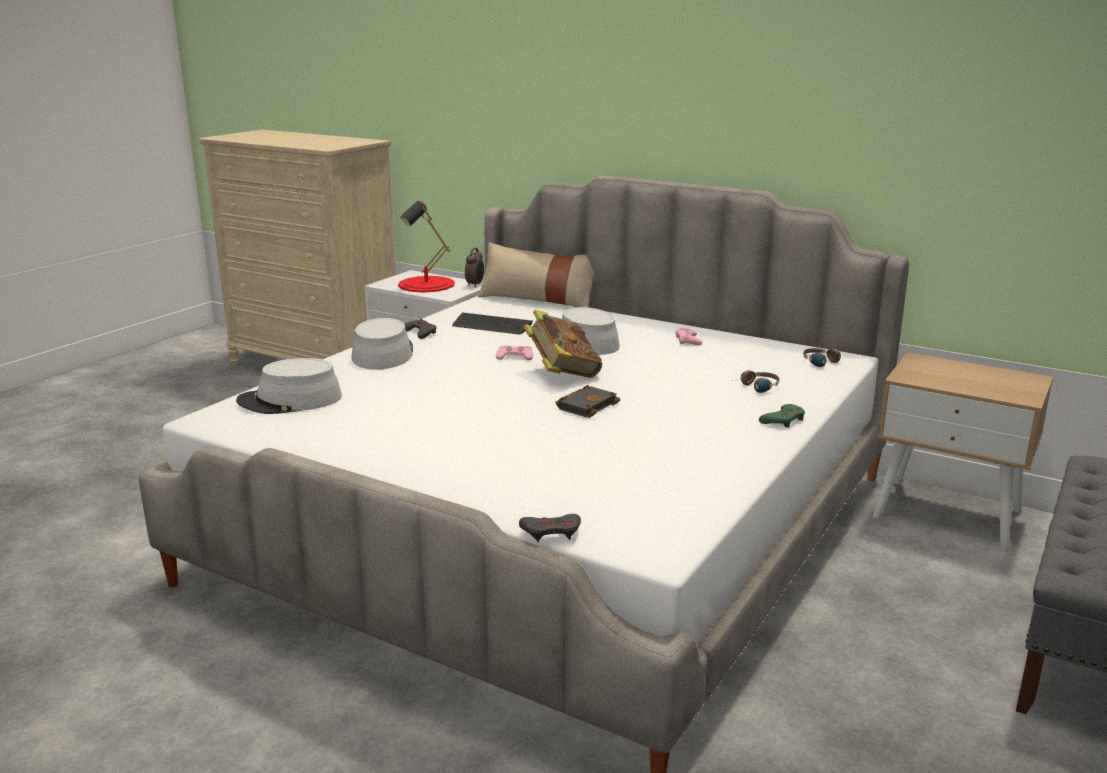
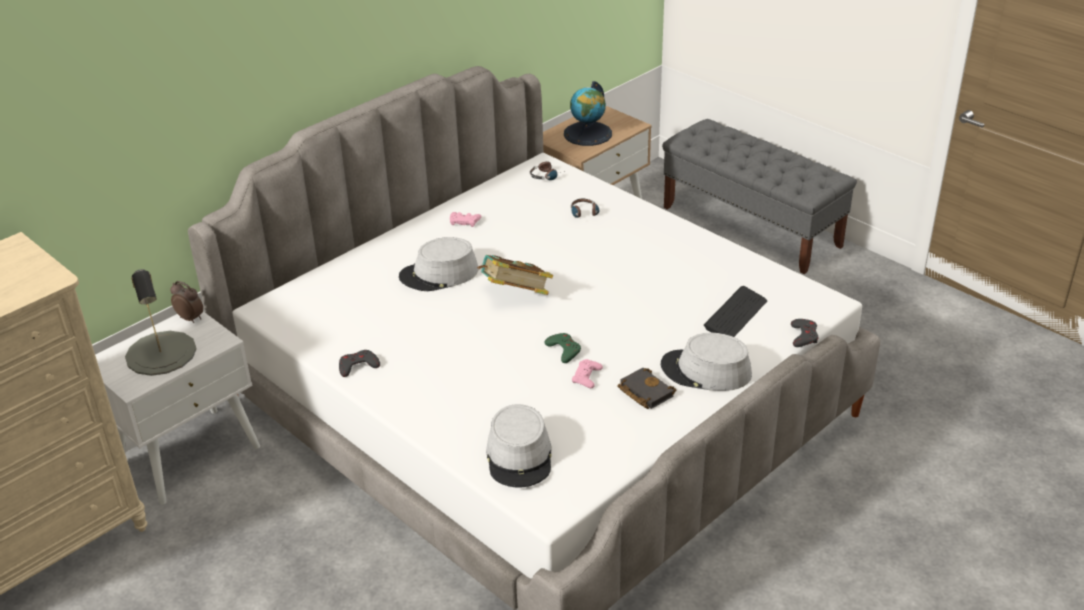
camera: 75 degrees left, 15 degrees up
(382, 354) = (412, 394): grey hat -> grey hat (706, 371)
(426, 284) = (161, 353): red table lamp -> grey table lamp
(491, 326) = (361, 319): keyboard -> keyboard (736, 314)
(515, 357) = (462, 315): pink game controller -> pink game controller (587, 377)
(538, 300) = (293, 282): beige pillow -> none
(586, 405) = (592, 294): black book -> black book (644, 392)
(783, 420) = (649, 217): green game controller -> green game controller (564, 350)
(959, 376) = (588, 134): none -> globe

